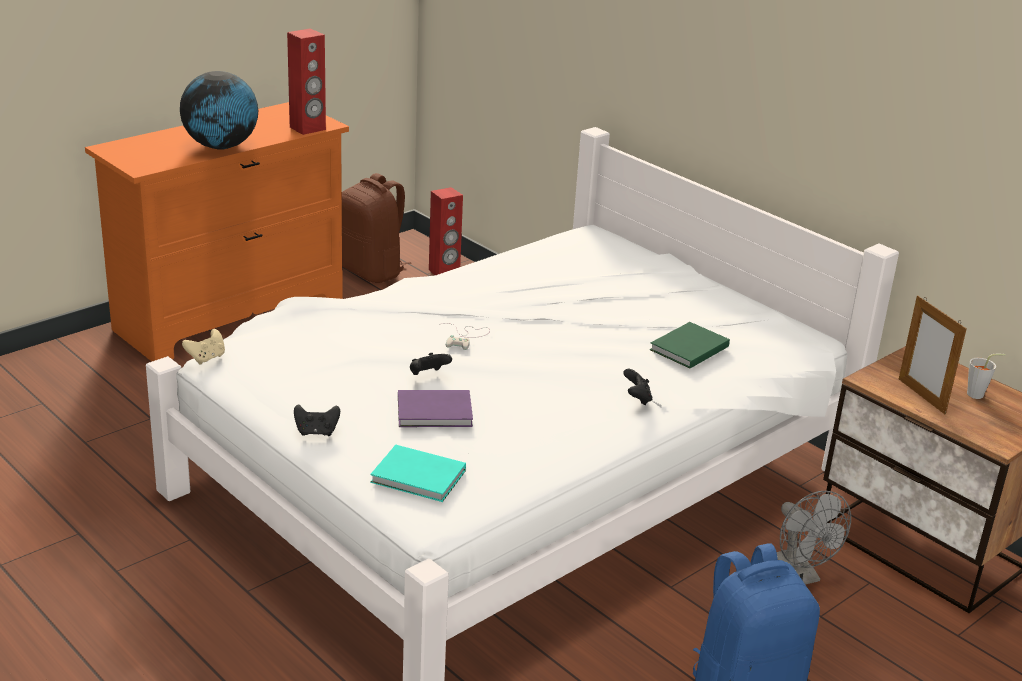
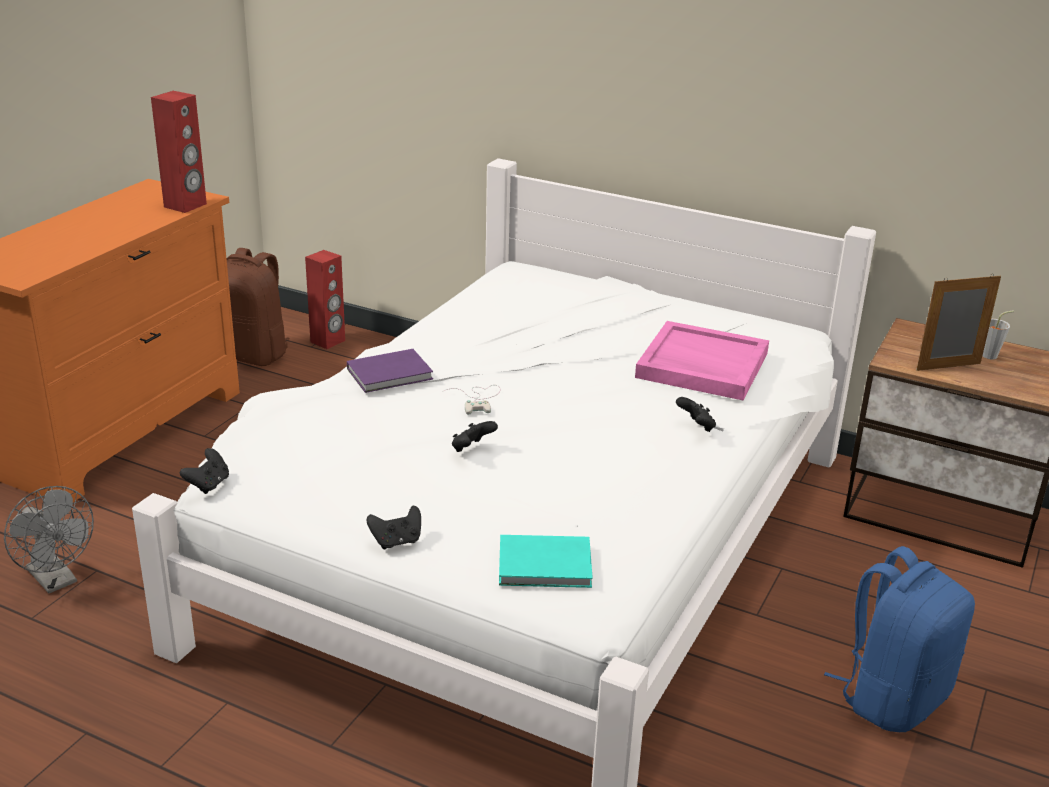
camera: 20 degrees left, 0 degrees up
(206, 358) = (208, 485): beige game controller -> black game controller
(221, 147) = (101, 240): globe -> none
(436, 412) = (511, 488): purple book -> purple book (392, 374)
(687, 348) = (701, 365): green book -> pink tray
(800, 575) = (861, 570): grey fan -> grey fan (57, 580)
(921, 396) = (948, 367): picture frame -> picture frame turned 120 degrees clockwise

